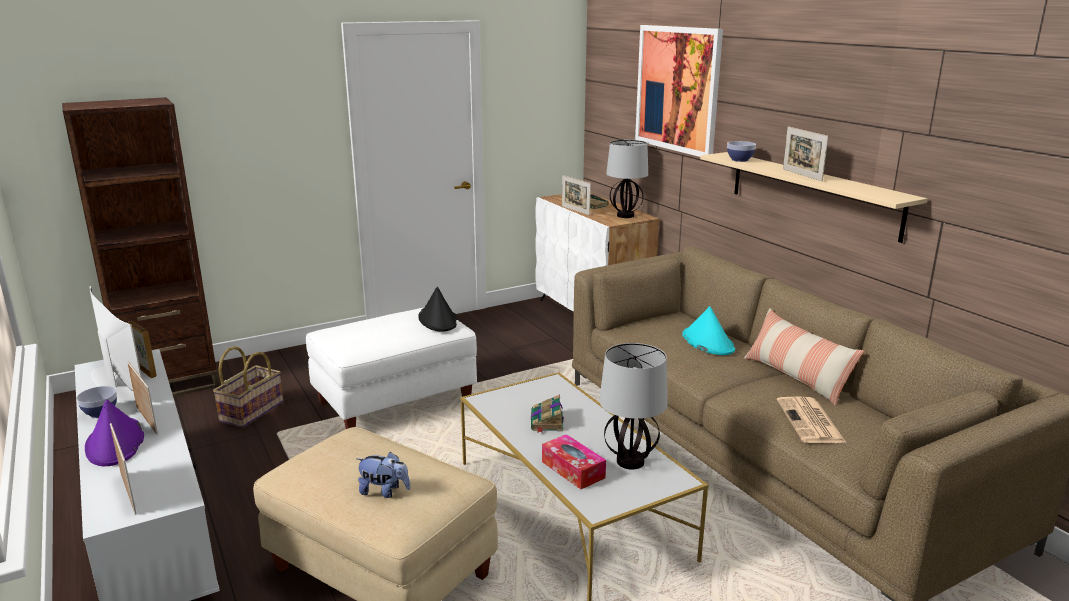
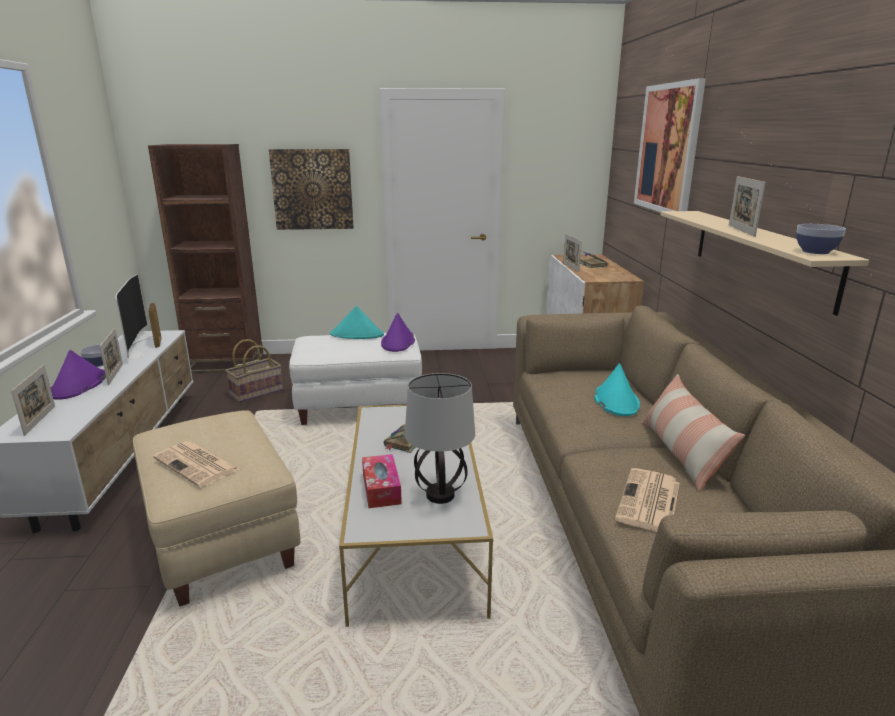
camera: 25 degrees right, 0 degrees up
(265, 147) = (312, 189): none -> picture
(381, 319) = (357, 334): none -> turquoise hat
(384, 491) = (198, 464): plush toy -> newspaper
(438, 320) = (398, 342): black hat -> purple hat
(625, 216) = (612, 275): table lamp -> none
(740, 160) = (695, 216): bowl -> bowl (815, 251)

